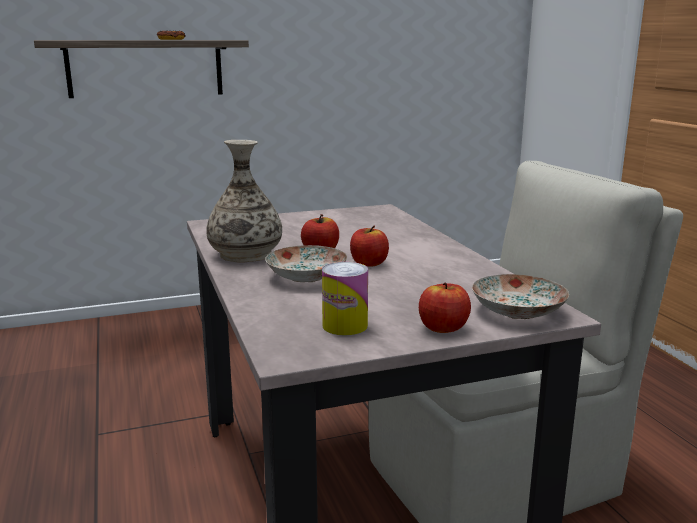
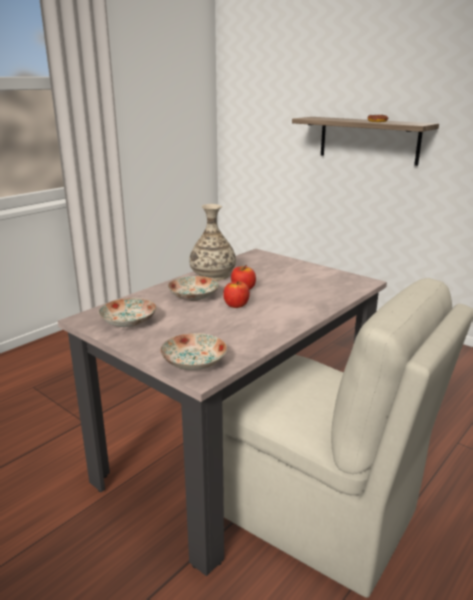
camera: 60 degrees right, 5 degrees up
(345, 326) = (129, 322): can -> plate
(443, 328) = (146, 346): apple -> none

